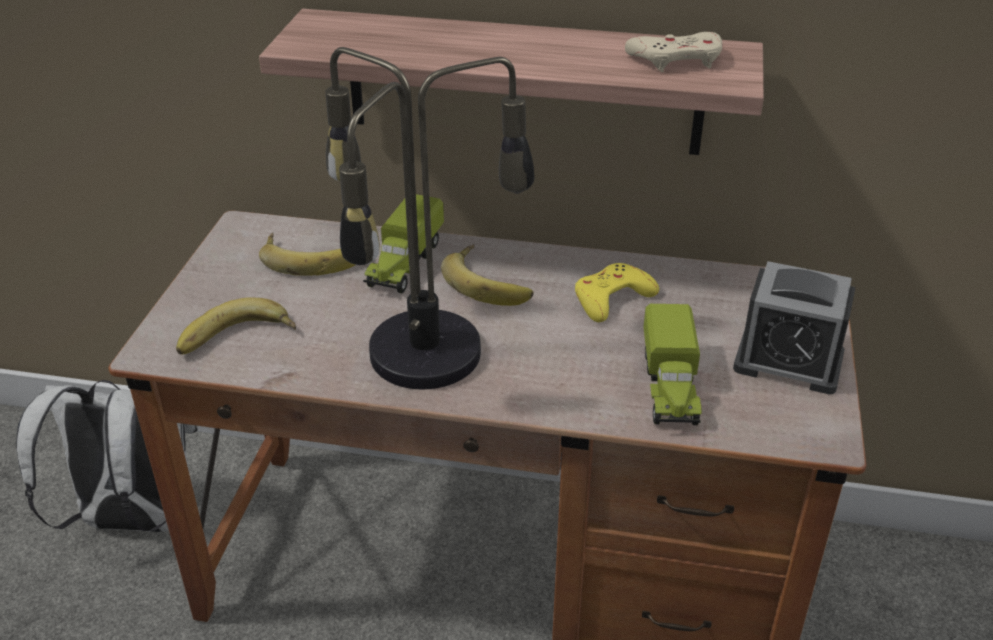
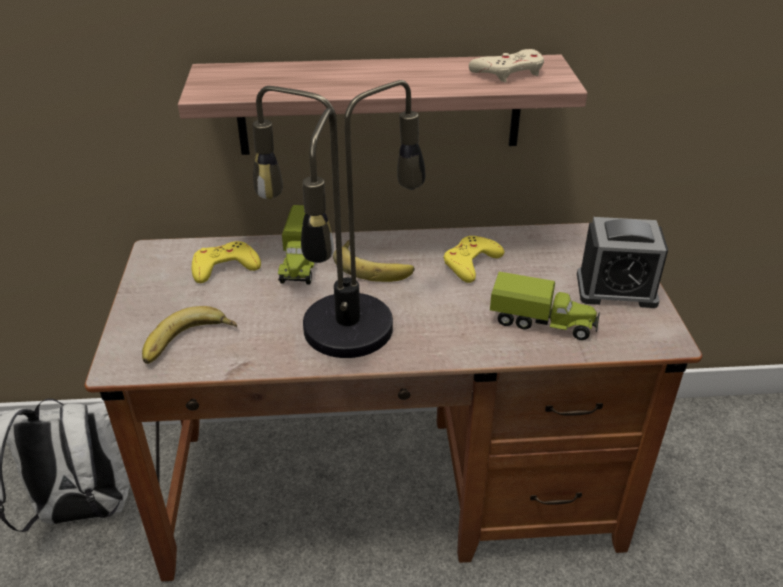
camera: 15 degrees left, 0 degrees up
(313, 257) = (224, 267): banana -> yellow game controller
(670, 388) = (543, 323): toy truck -> toy truck turned 60 degrees counterclockwise

